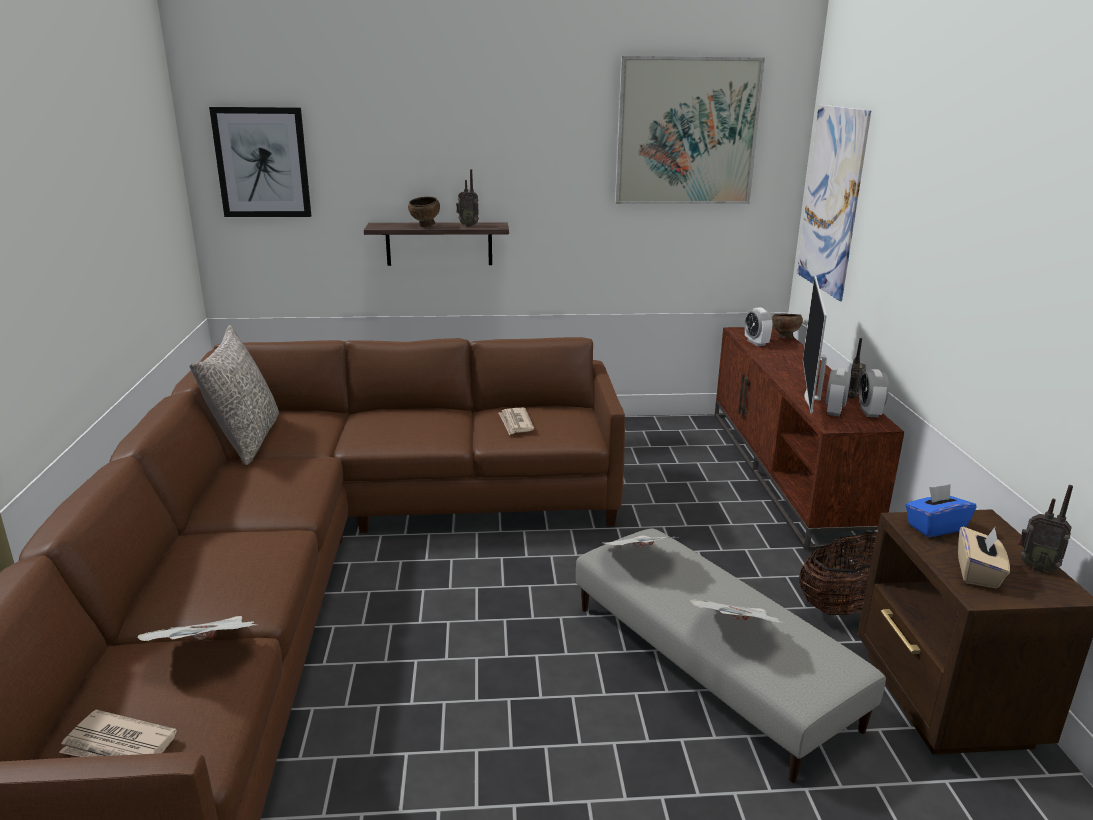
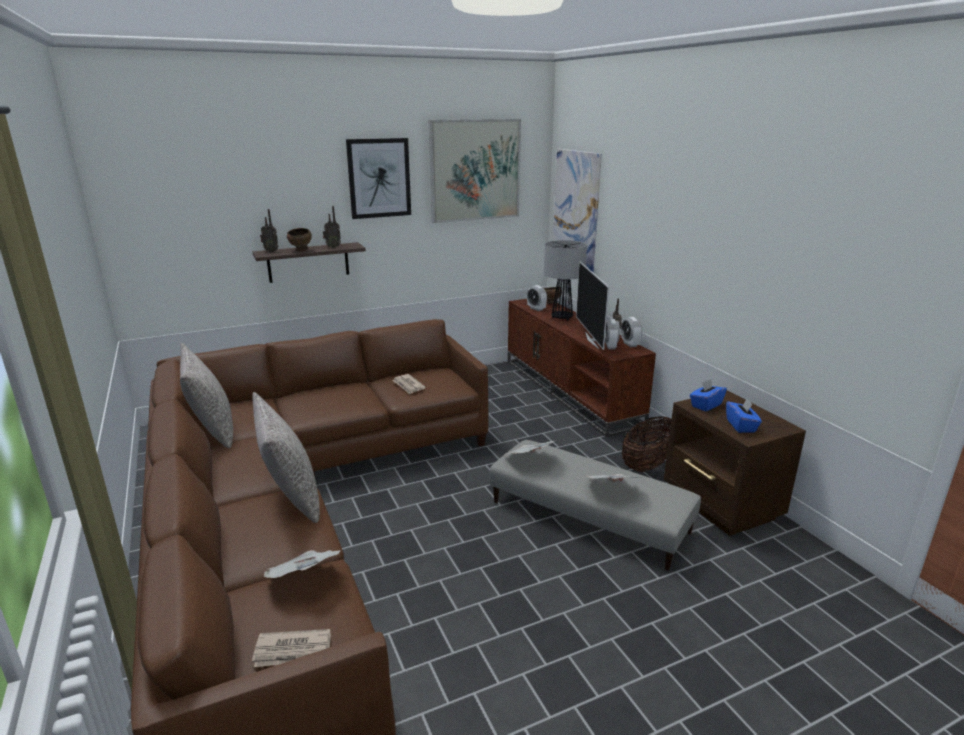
camera: 20 degrees left, 0 degrees up
(262, 163) = (161, 211): picture -> picture (379, 178)
(272, 540) = (291, 496): none -> grey pillow
(786, 359) = (562, 317): none -> table lamp
(978, 573) = (741, 426): beige tissue box -> blue tissue box
(1036, 567) = (765, 417): radio -> radio (271, 251)

